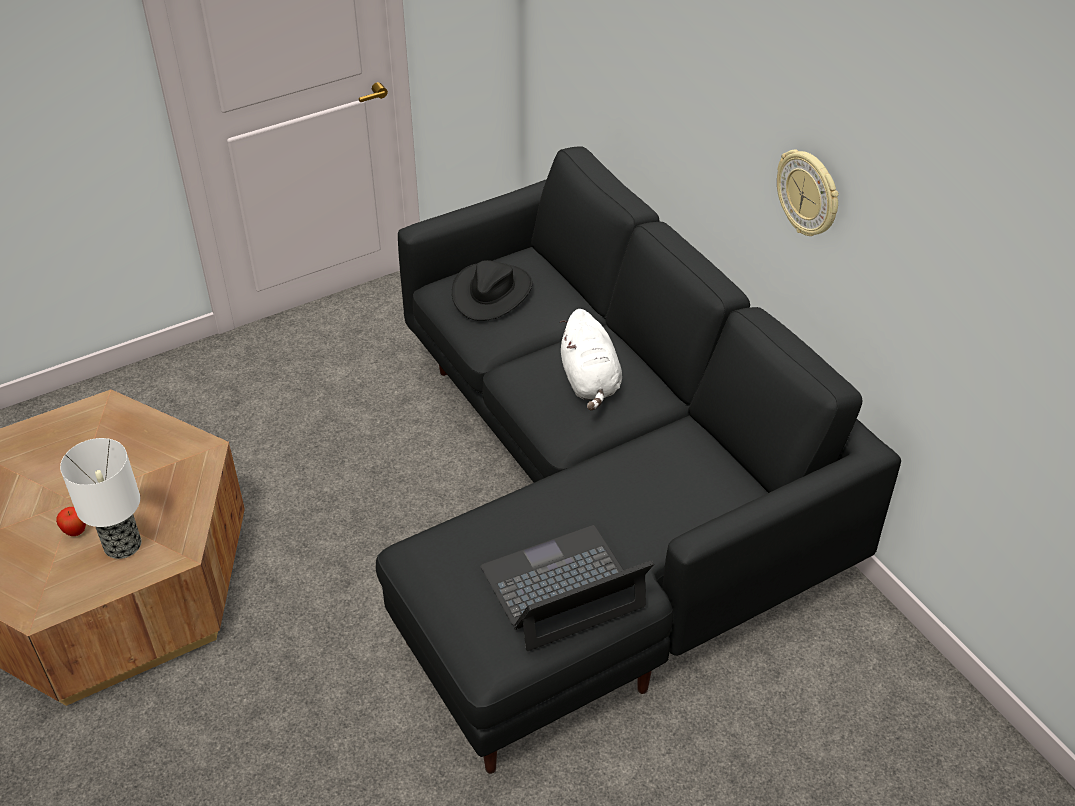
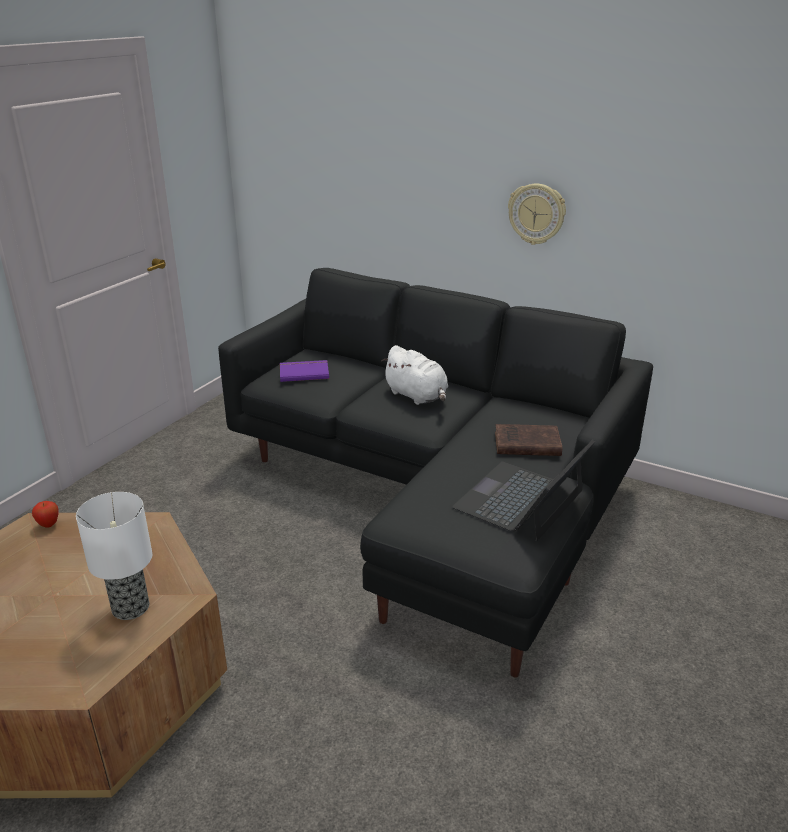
camera: 30 degrees left, 15 degrees down
(76, 532) = (75, 615): apple -> apple (48, 525)
(492, 292) = (304, 372): black hat -> purple book
(646, 510) = (525, 444): none -> brown book

